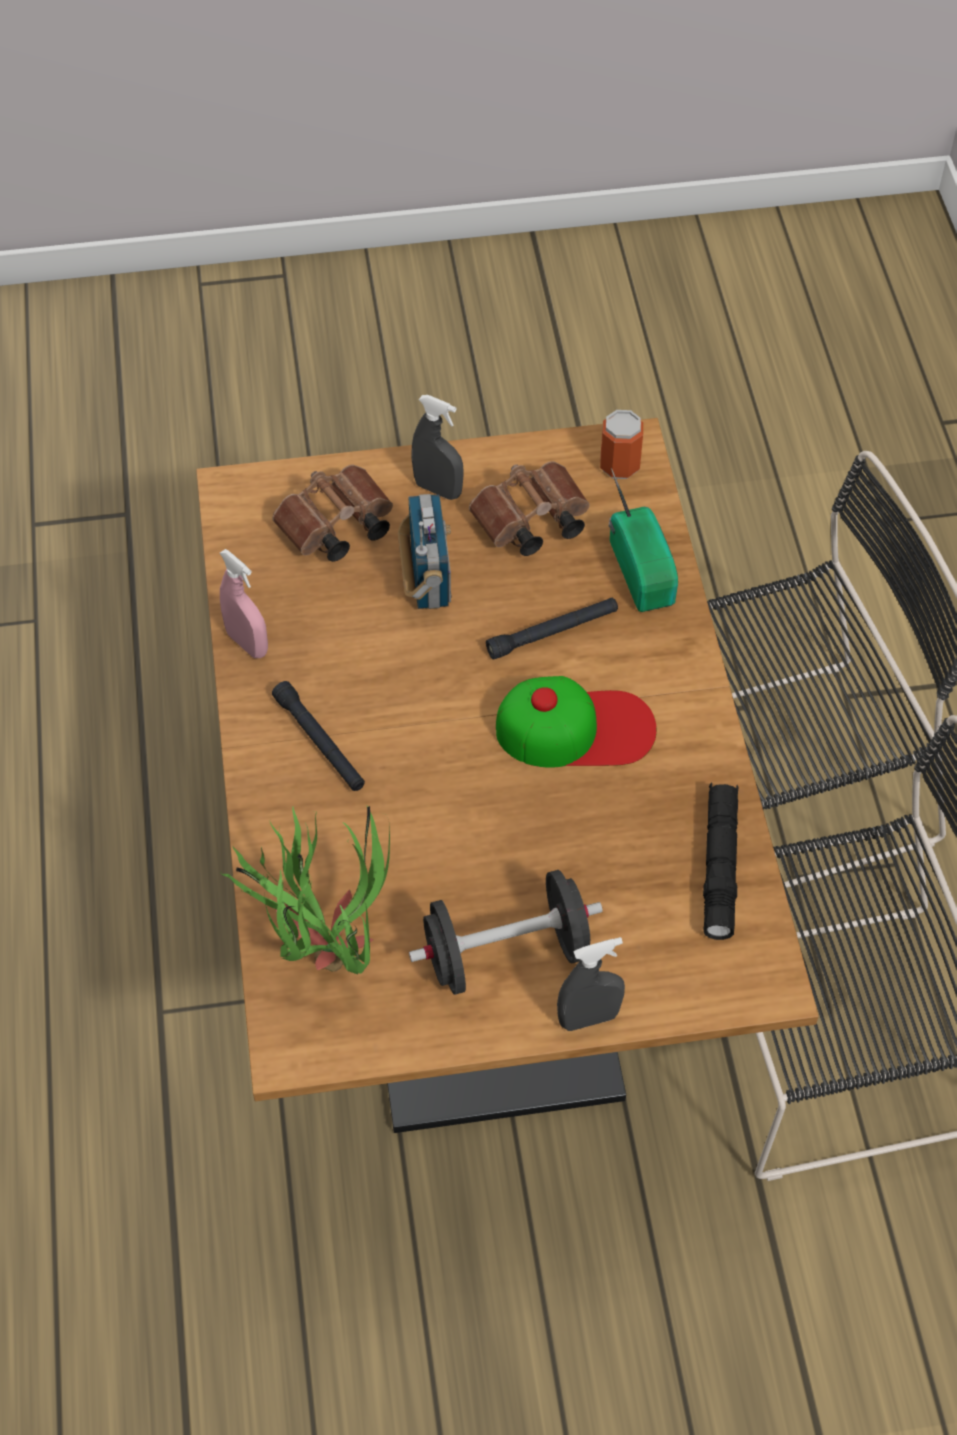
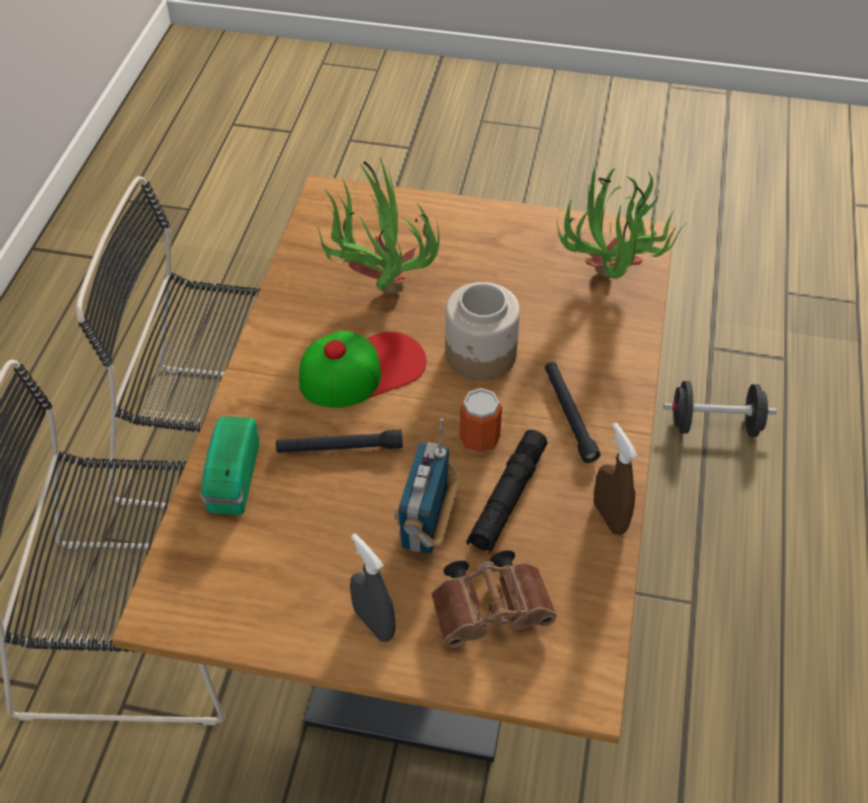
camera: 160 degrees left, 5 degrees down
(247, 643) = (609, 517): pink spray bottle -> brown spray bottle
(447, 789) = (481, 355): none -> jar
(505, 953) = (484, 249): black dumbbell -> black dumbbell (714, 425)
(529, 524) = (306, 556): brown binoculars -> none
(576, 728) = (362, 370): cap -> cap turned 135 degrees clockwise
(588, 1018) = (448, 206): grey spray bottle -> none
(616, 845) = (377, 288): none -> potted plant
(619, 465) = (184, 592): can -> can (479, 439)
(719, 866) = (315, 259): black flashlight -> black flashlight (507, 498)

